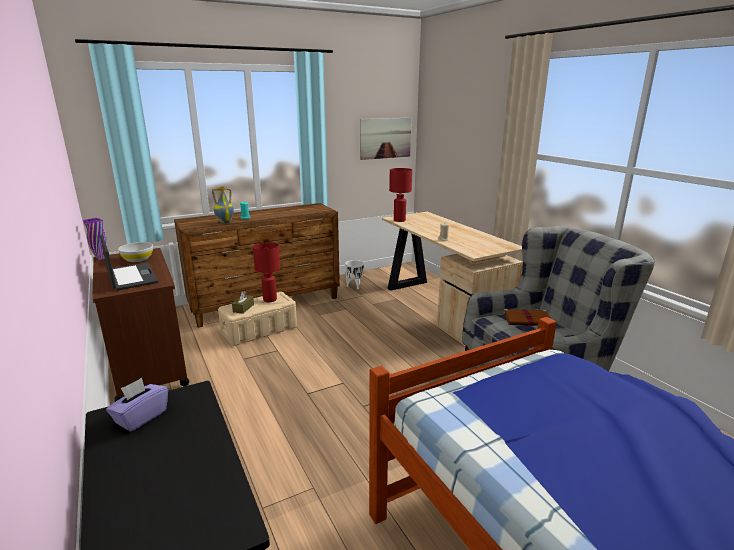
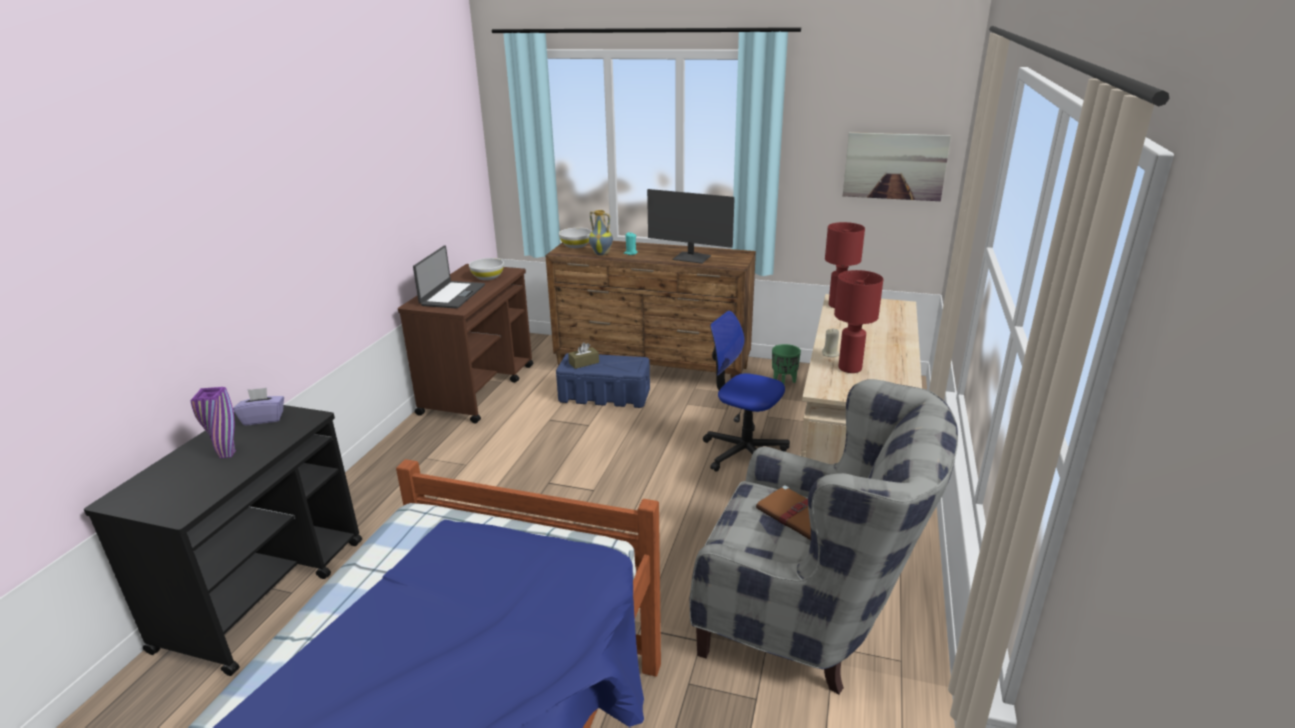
camera: 45 degrees right, 5 degrees up
(101, 258) = (467, 267): purple vase -> purple vase (227, 454)
(193, 222) = (576, 245): none -> white bowl
(260, 330) = (605, 395): beige storage box -> blue storage box
(269, 300) = (620, 363): red table lamp -> red table lamp (849, 368)
(292, 212) = (691, 258): none -> monitor
(354, 286) = (784, 383): white planter -> green planter
(390, 325) = (743, 452): none -> office chair

